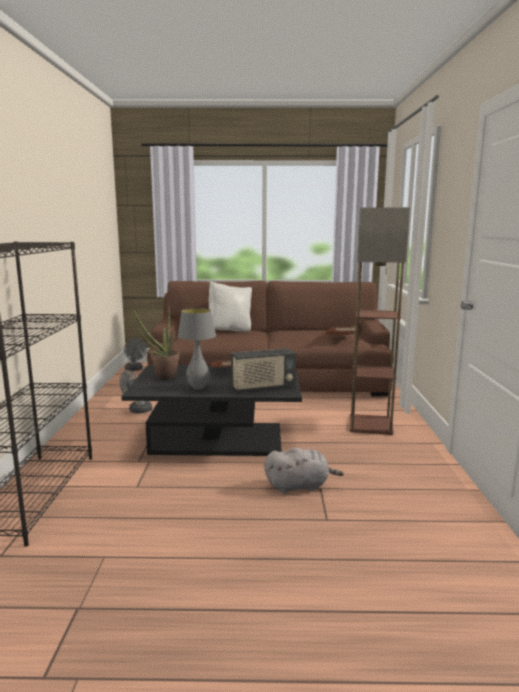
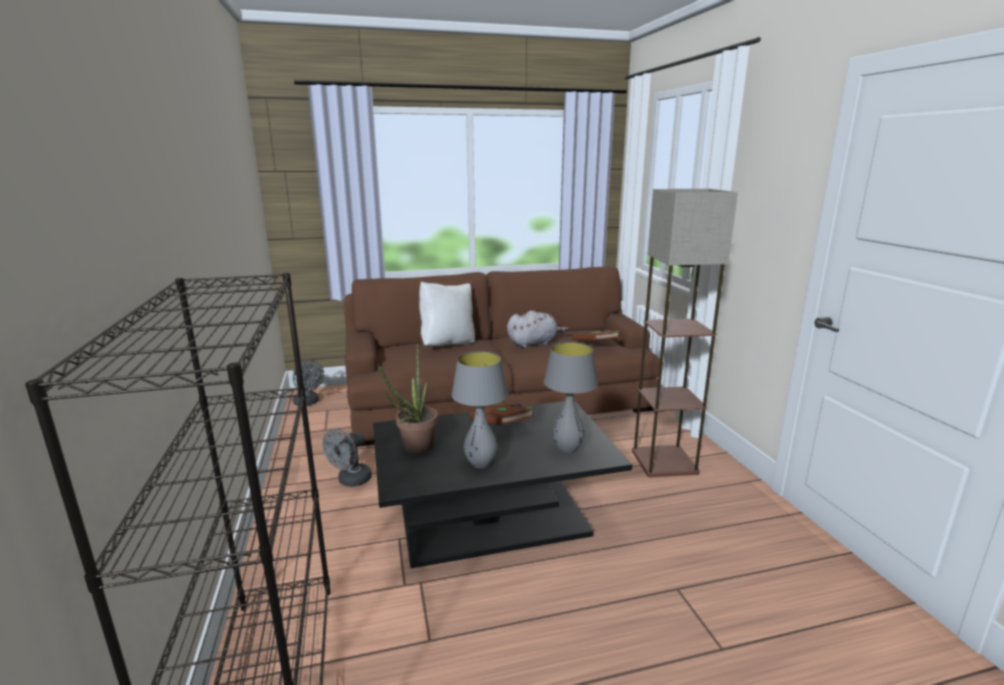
camera: 15 degrees left, 5 degrees up
(263, 387) = (567, 450): radio -> grey table lamp
(299, 486) = (649, 590): grey plush toy -> grey plush toy (534, 343)

